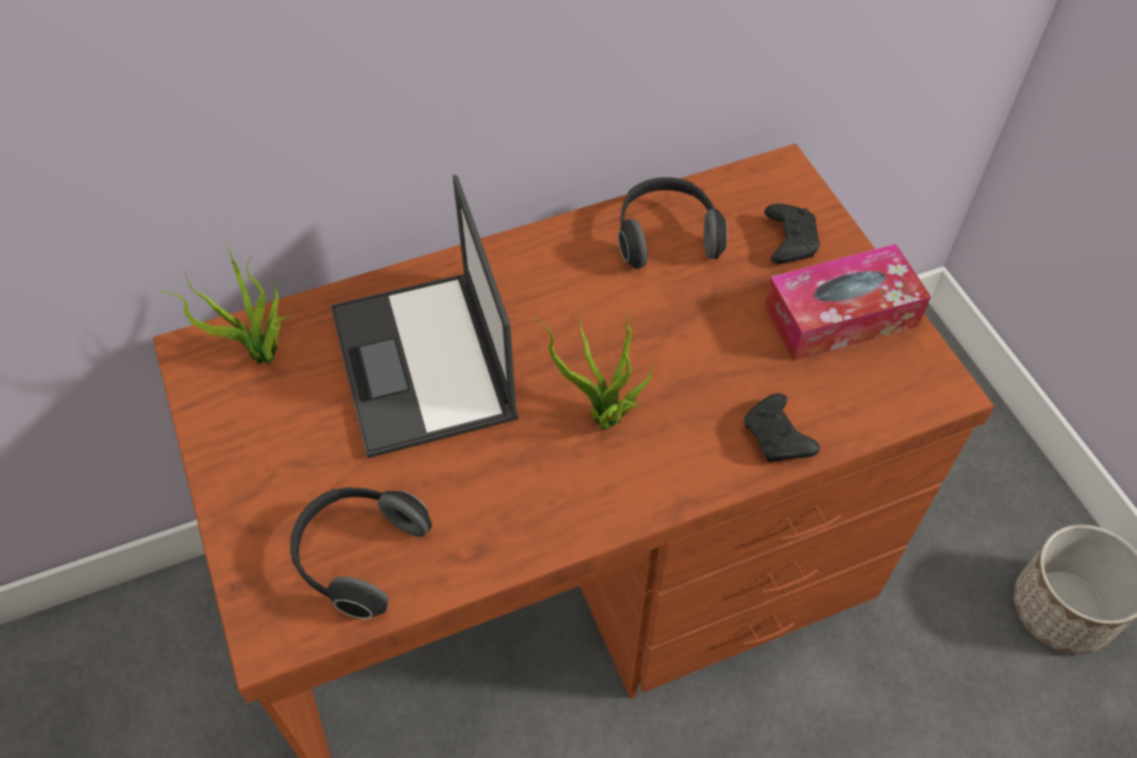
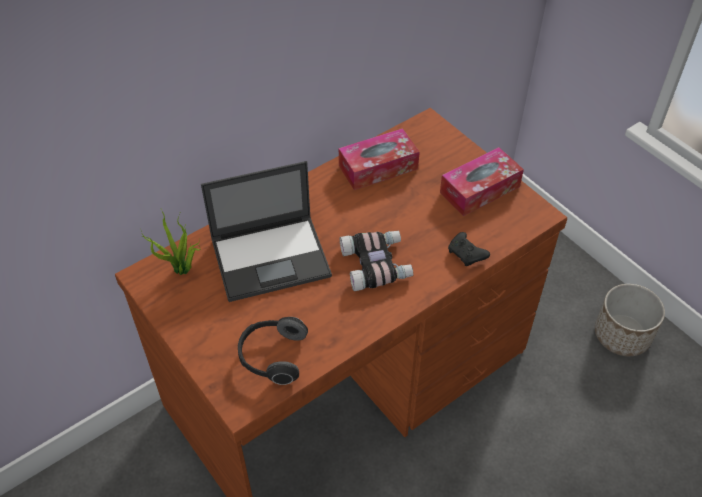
camera: 15 degrees left, 5 degrees down
(424, 365) = (272, 257): laptop -> laptop turned 75 degrees counterclockwise
(605, 420) = (377, 264): potted plant -> binoculars
(666, 236) = (378, 167): headphones -> tissue box
(789, 241) = (442, 157): black game controller -> none

